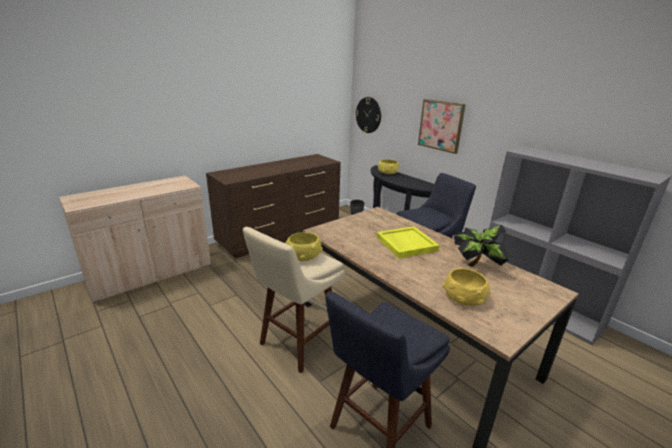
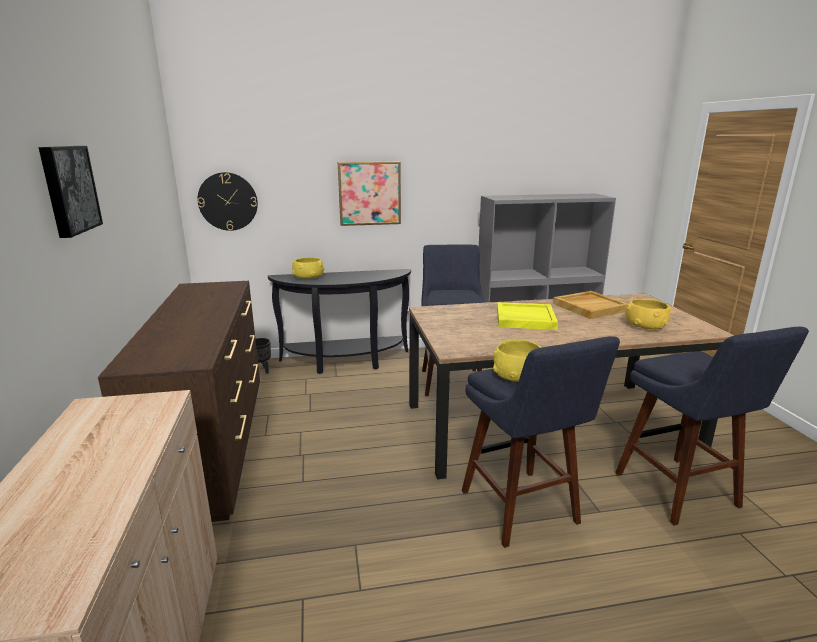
camera: 60 degrees left, 5 degrees down
(217, 96) = (68, 189): none -> picture
(296, 344) = (523, 511): beige stool -> blue stool
(477, 266) = (590, 307): potted plant -> beige tray

